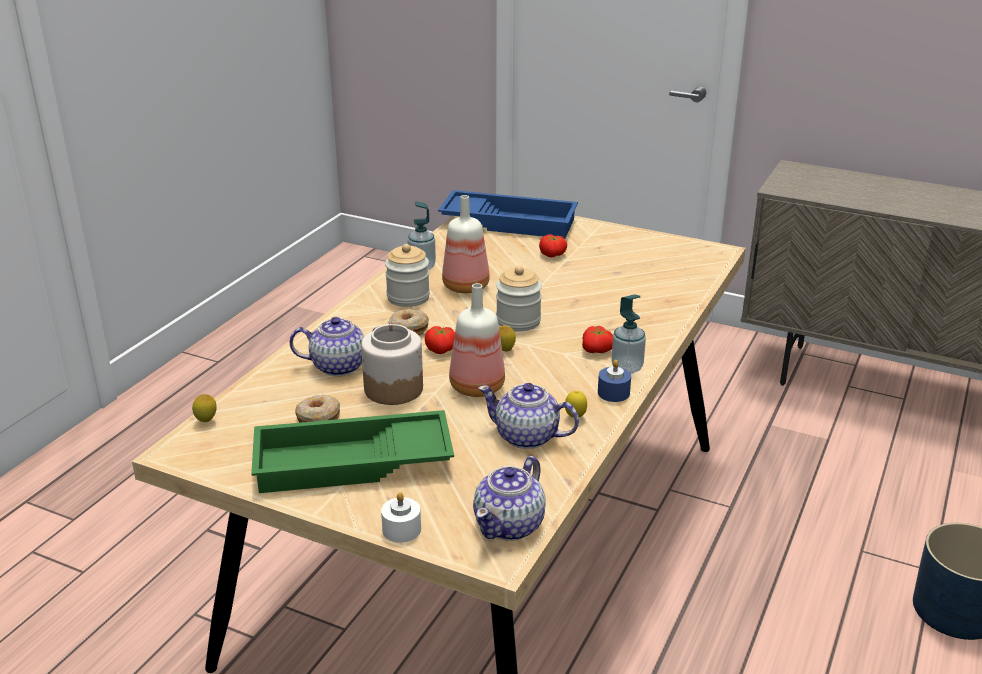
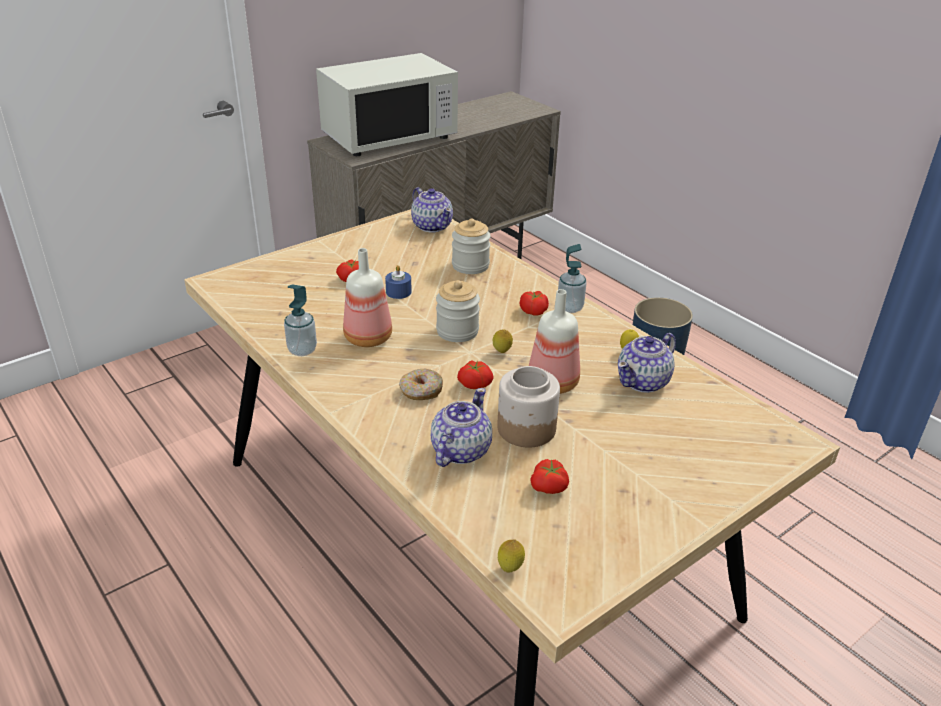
camera: 65 degrees left, 5 degrees up
(318, 418) = (549, 487): donut -> tomato
(351, 464) = (639, 485): green tray -> none
(401, 529) = (748, 481): white candle -> none
(408, 297) = (358, 375): jar -> jar (470, 265)
(510, 222) = (262, 279): blue tray -> none
(510, 525) = (759, 425): teapot -> teapot (432, 226)
(613, 393) = (602, 325): blue candle -> blue candle (398, 292)
(855, 188) = (389, 137): none -> white microwave

